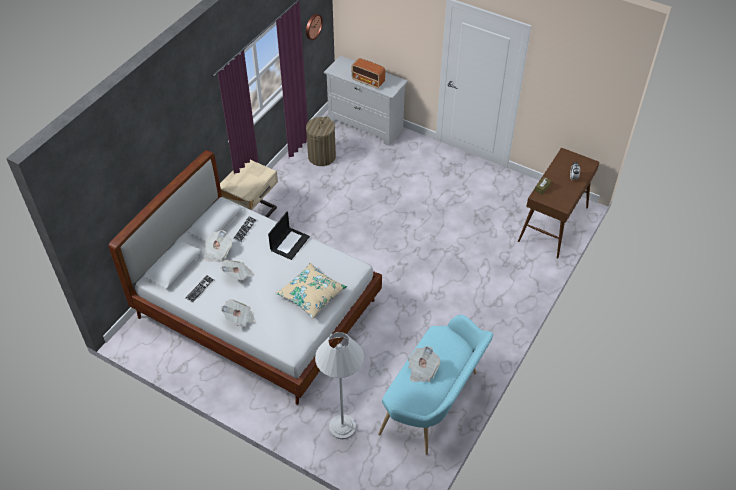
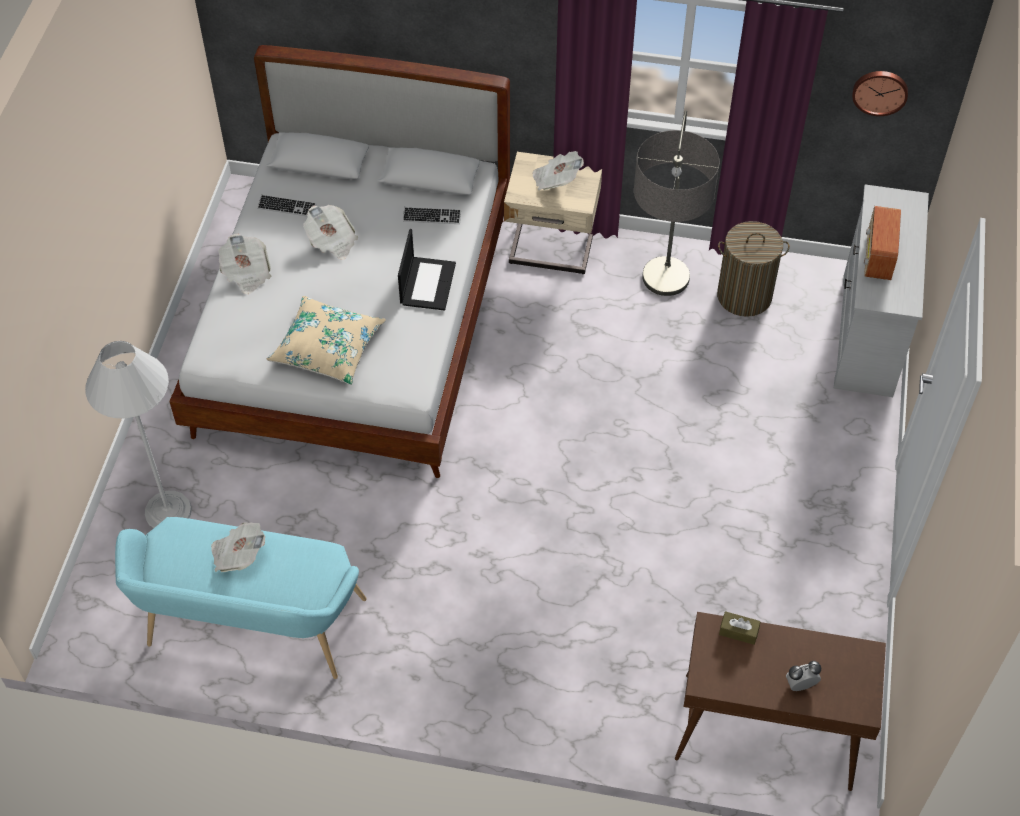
camera: 70 degrees right, 5 degrees up
(217, 252) = (370, 200): newspaper -> newspaper (556, 180)
(289, 243) = (427, 283): laptop -> laptop turned 90 degrees counterclockwise
(321, 190) = (659, 321): none -> floor lamp

